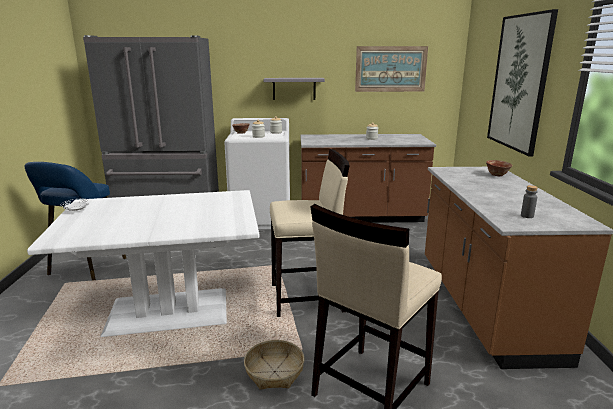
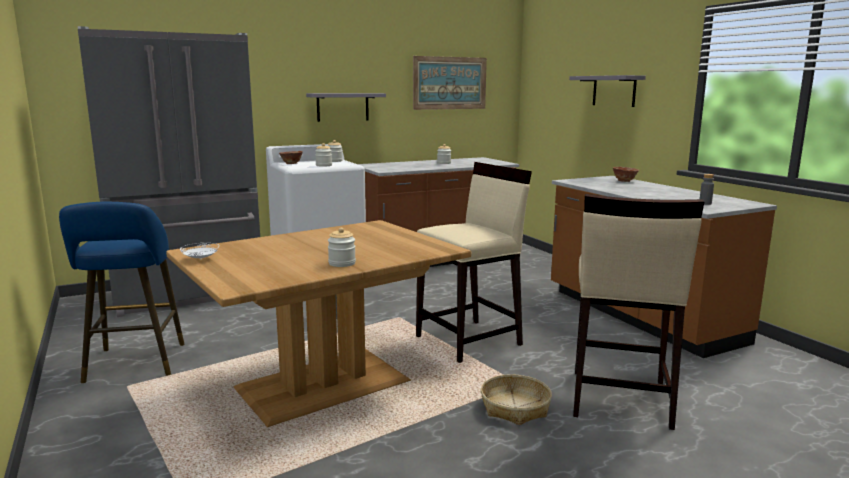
camera: 25 degrees left, 5 degrees down
(147, 230) = (342, 263): none -> jar
(169, 312) = (324, 385): white dining table -> brown dining table
(519, 83) = (614, 91): picture -> grey shelf

